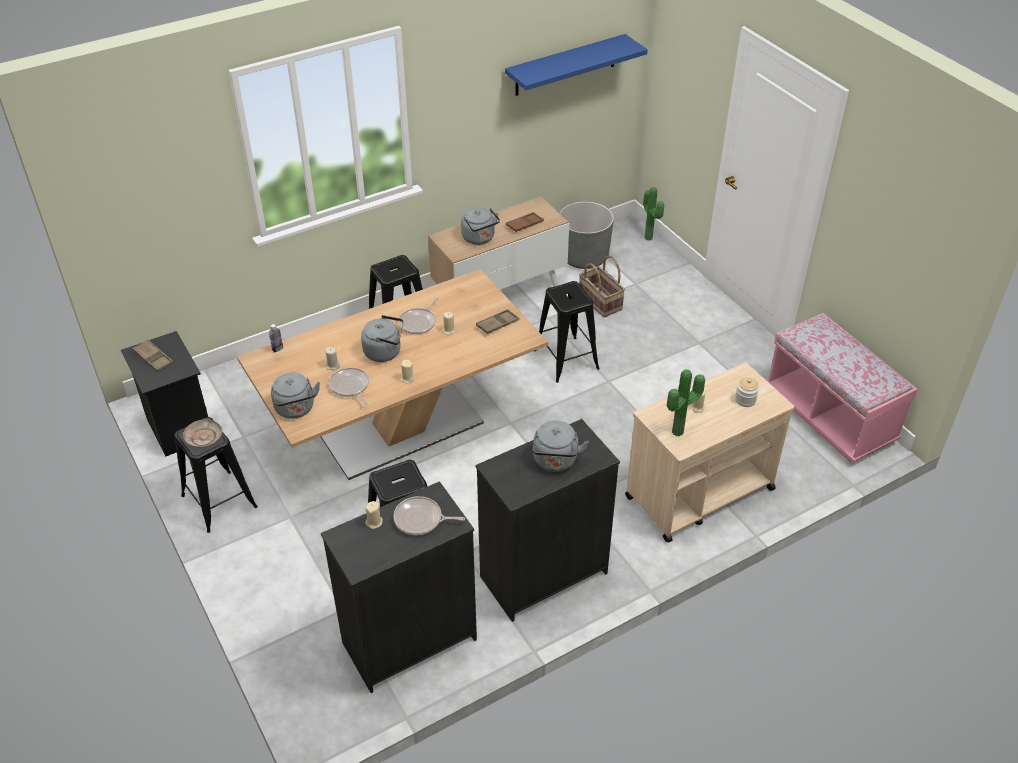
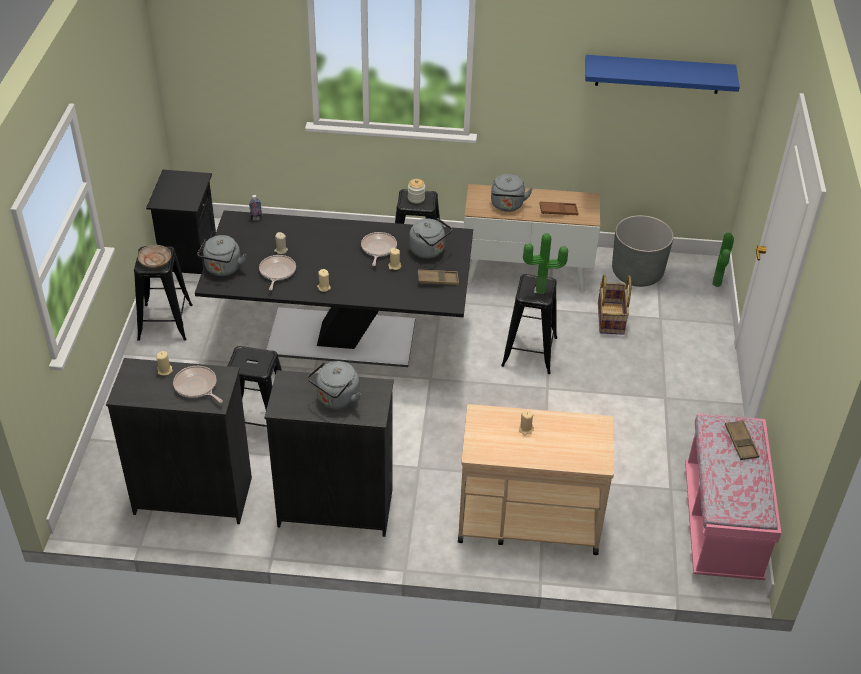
camera: 35 degrees right, 0 degrees up
(153, 358) = (177, 186): brown tray -> brown tray (741, 442)
(385, 352) = (329, 259): grey kettle -> grey kettle (429, 251)
(401, 429) = (341, 338): beige dining table -> black dining table
(419, 323) = (378, 249): frying pan -> frying pan turned 120 degrees clockwise
(679, 433) = (487, 441): potted plant -> potted plant (541, 292)
(745, 400) = (574, 446): jar -> jar (416, 198)

